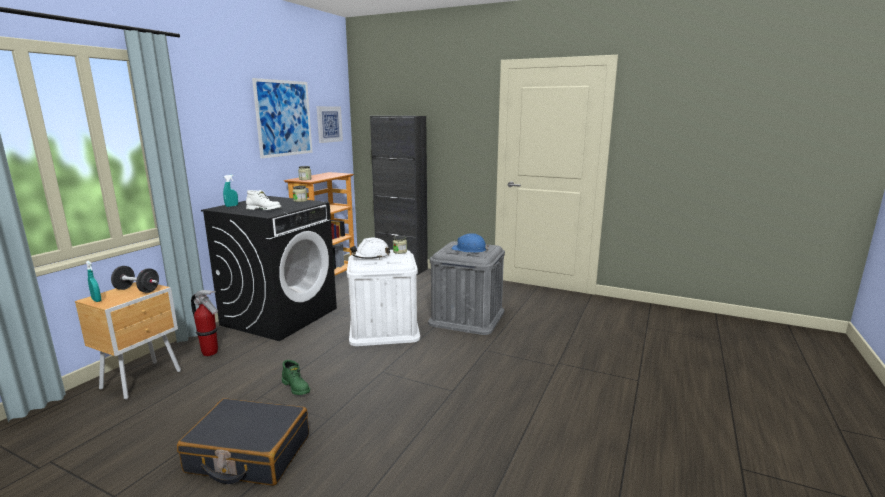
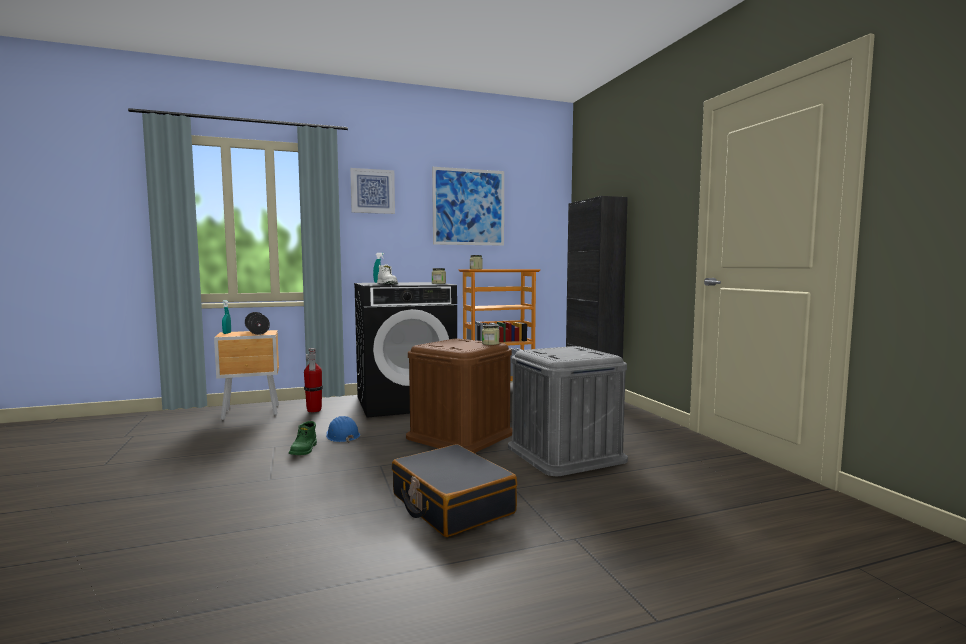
camera: 45 degrees right, 10 degrees down
(248, 454) = (187, 476): black suitcase -> black suitcase (451, 504)
(329, 124) = (533, 217): picture -> picture (372, 191)
(371, 256) = (452, 342): white hard hat -> none
(384, 328) = (460, 435): white storage box -> brown storage box
(469, 249) = (567, 352): blue hard hat -> blue hard hat (342, 436)

